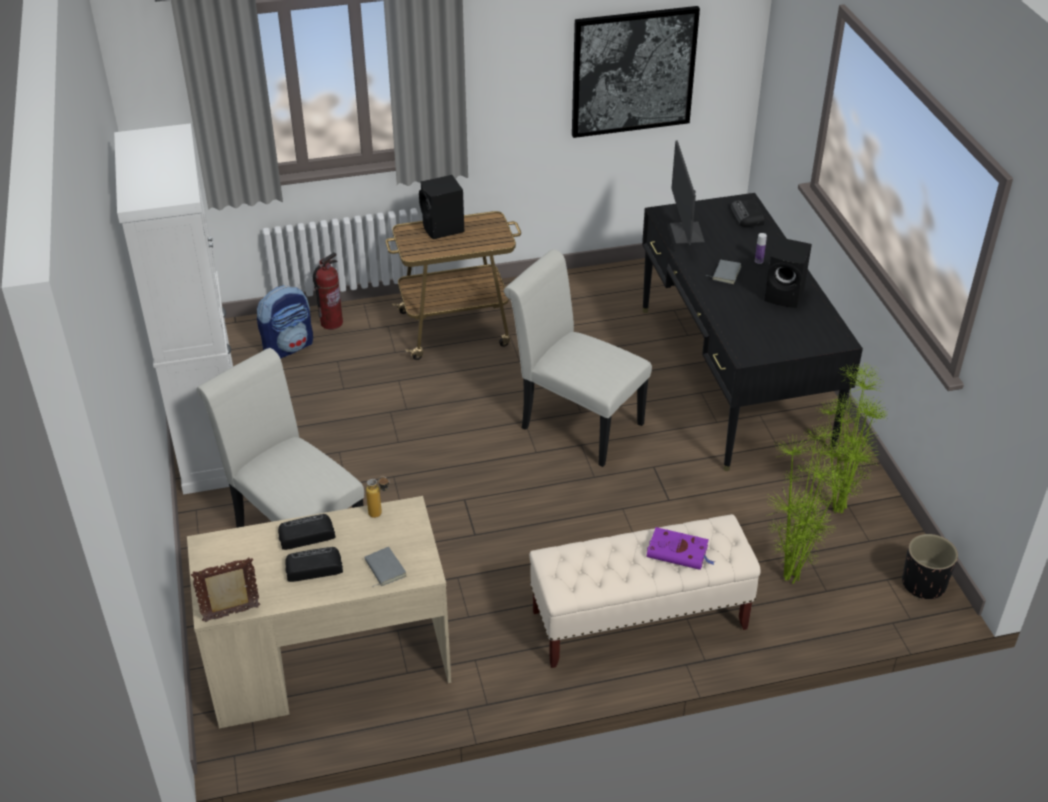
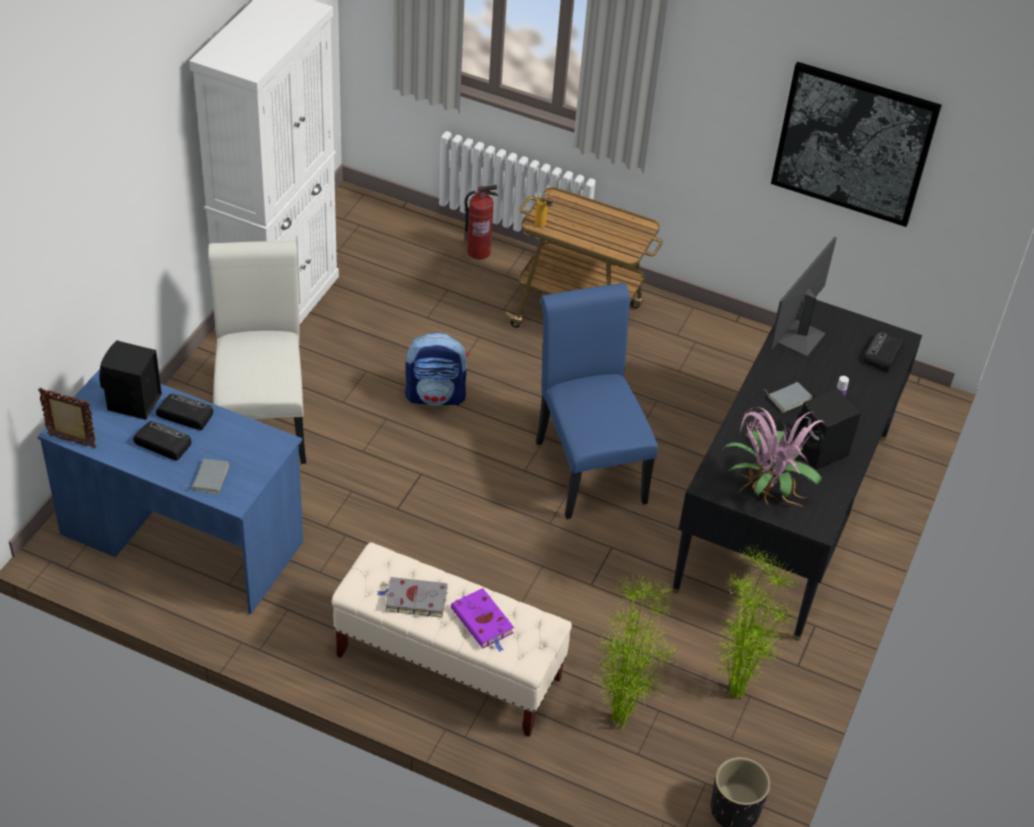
camera: 35 degrees right, 5 degrees up
(289, 347) = (421, 254): backpack -> backpack (436, 395)
(329, 663) = (182, 538): beige desk -> blue desk
(380, 514) = (254, 432): bottle -> bottle (543, 227)
(443, 229) = (588, 213): black speaker -> black speaker (133, 403)
(575, 423) = (587, 465): white chair -> blue chair
(613, 569) = (414, 600): none -> grey book
(783, 338) = (764, 491): none -> potted plant

